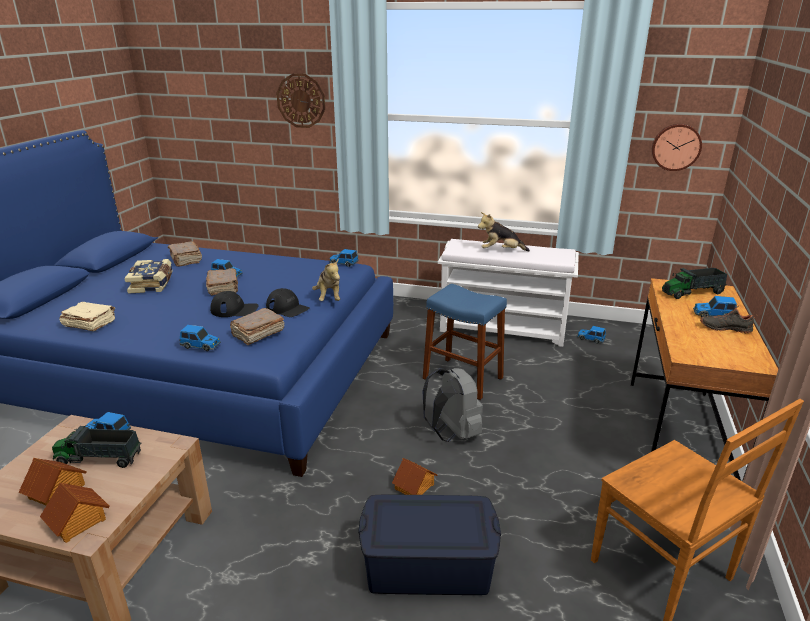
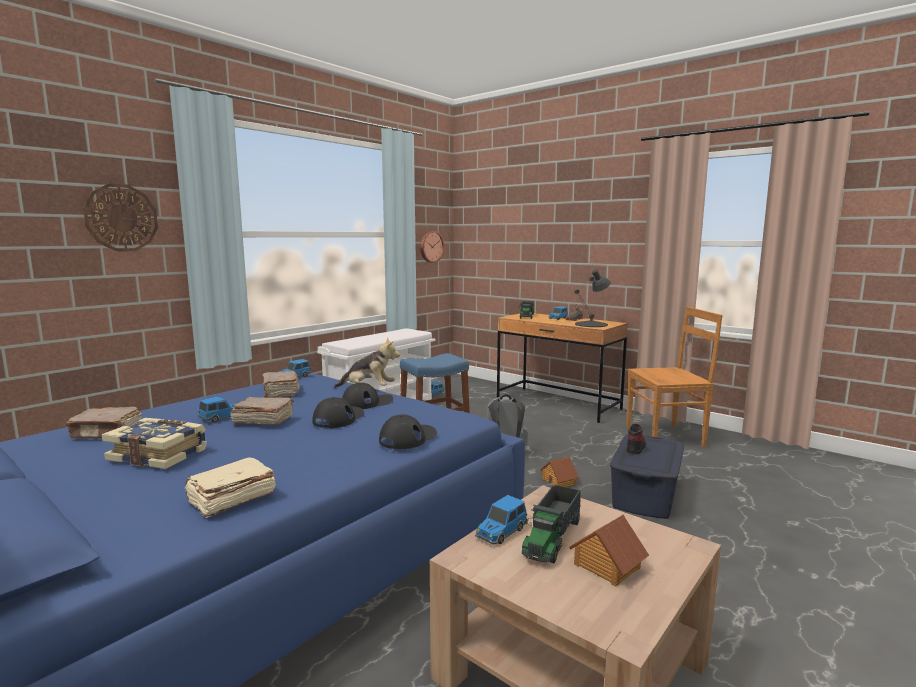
camera: 65 degrees left, 15 degrees down
(78, 522) = (667, 551): toy house -> none
(201, 346) = (408, 438): toy car -> black cap
(257, 334) = (414, 415): brown book -> brown book (280, 392)
(440, 509) = (635, 447): none -> shoe
(501, 251) = (376, 338): plush toy -> none
(704, 347) = (591, 324): none -> black table lamp

